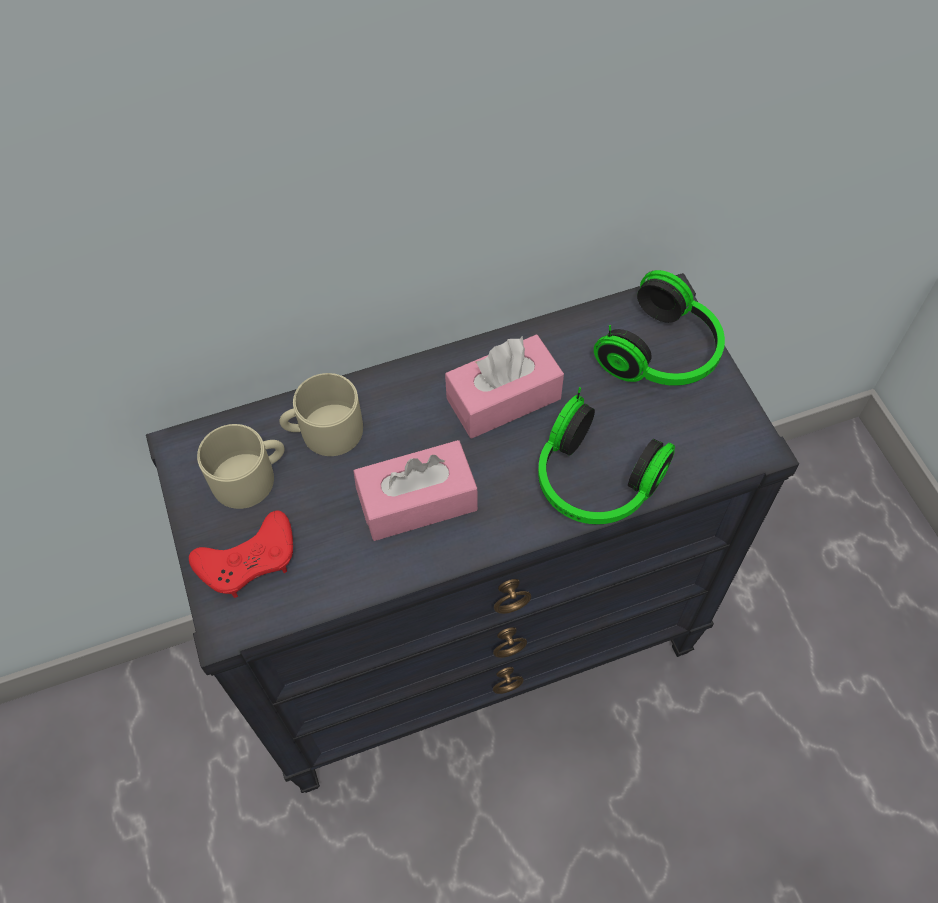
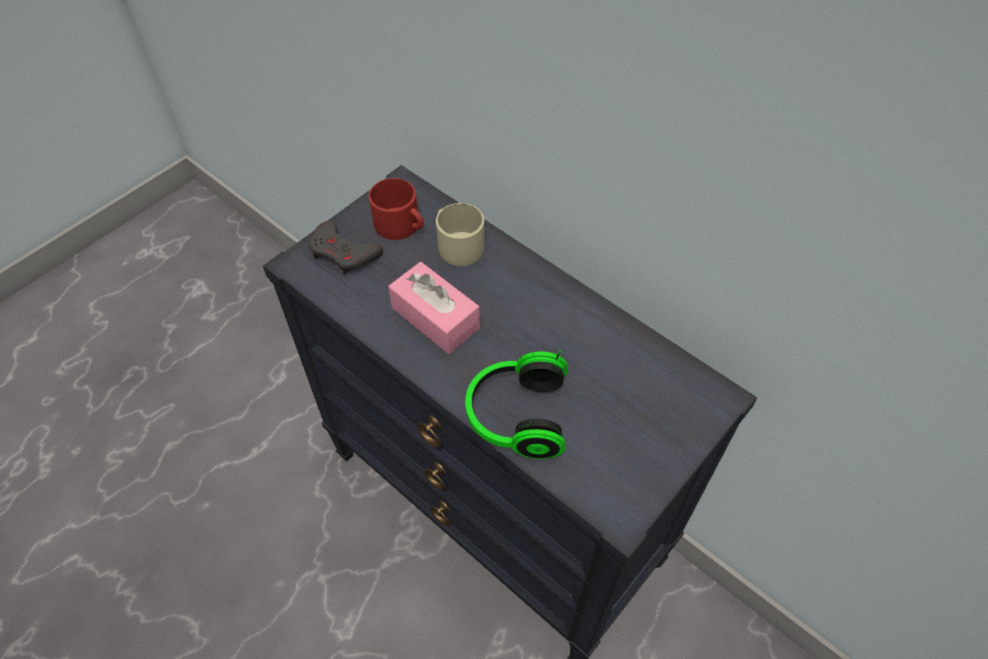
camera: 60 degrees right, 5 degrees down
(249, 560) = (343, 253): red game controller -> grey game controller
(251, 477) = (401, 226): beige mug -> red mug
(503, 398) = (550, 329): pink tissue box -> none
(663, 354) = (664, 415): headphones -> none

